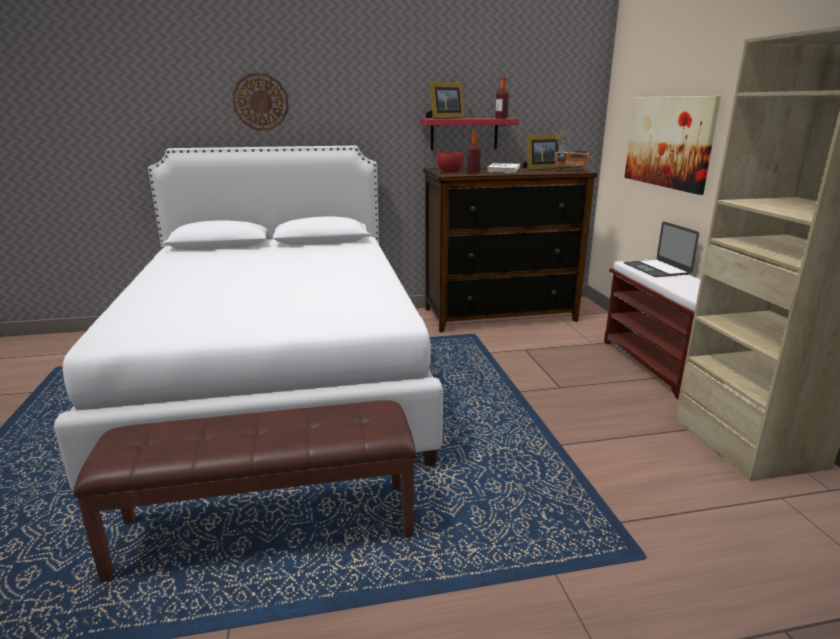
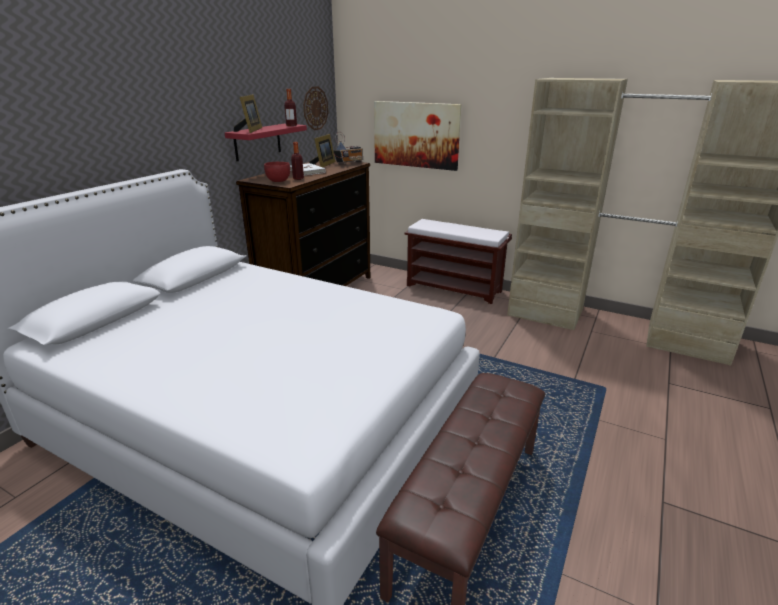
camera: 50 degrees left, 5 degrees up
(260, 102) = (69, 133): wall clock -> wall clock (315, 108)
(656, 268) = (438, 225): laptop -> none

